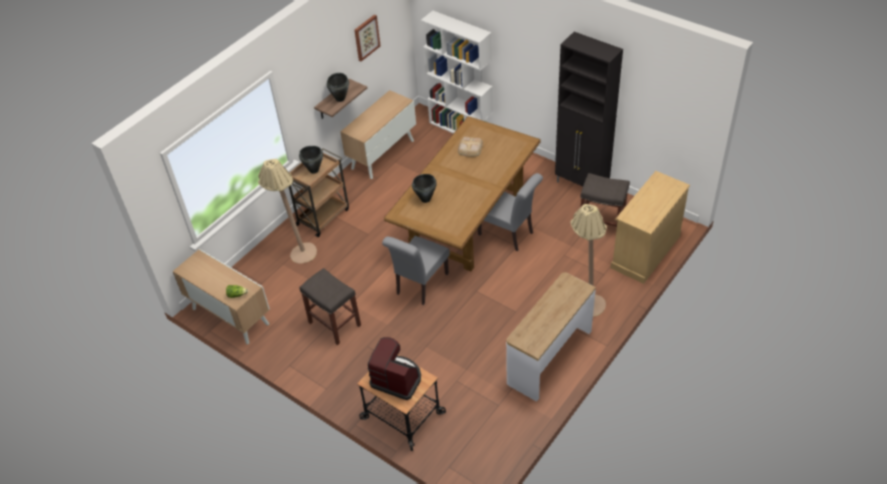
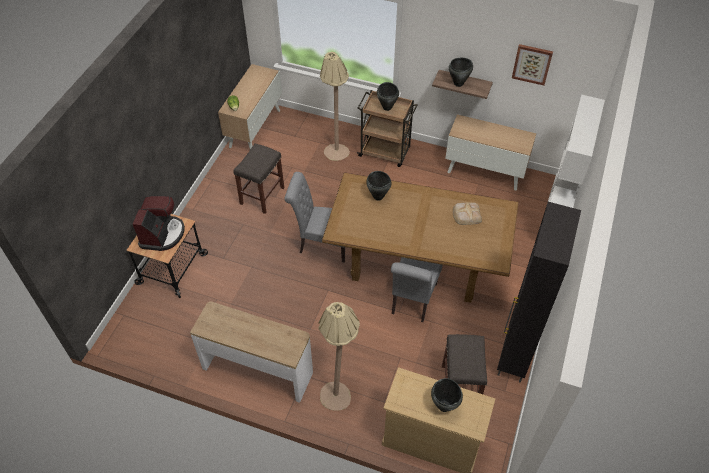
camera: 70 degrees right, 5 degrees up
(656, 199) = (444, 406): none -> black cooking pot

